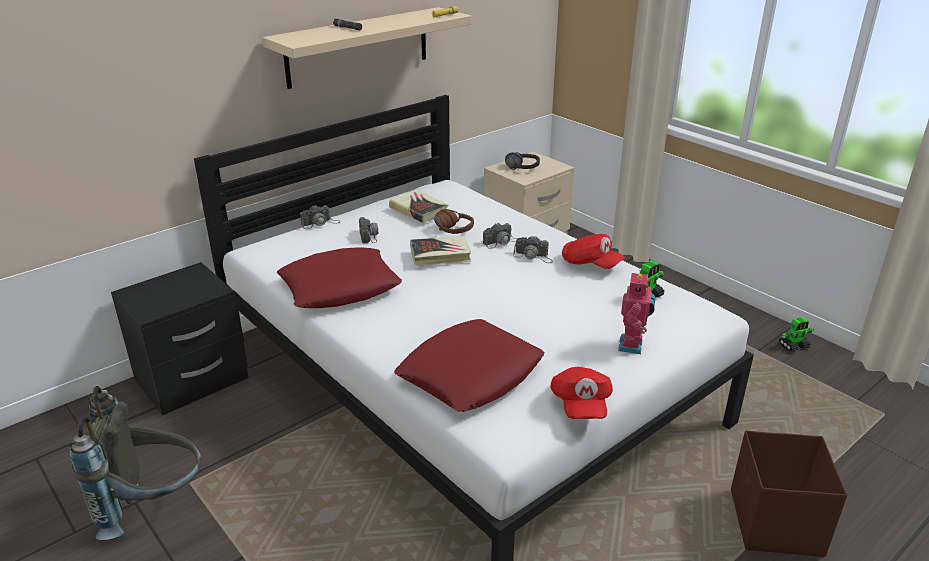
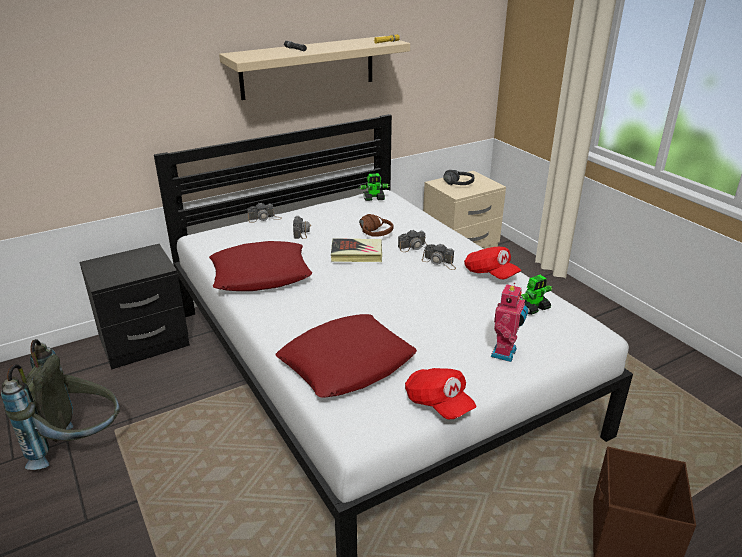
camera: 10 degrees right, 0 degrees up
(419, 210) = (351, 213): book -> none
(580, 405) = (438, 404): red cap -> red cap turned 45 degrees counterclockwise
(794, 346) = (690, 369): toy robot -> toy robot (374, 198)

